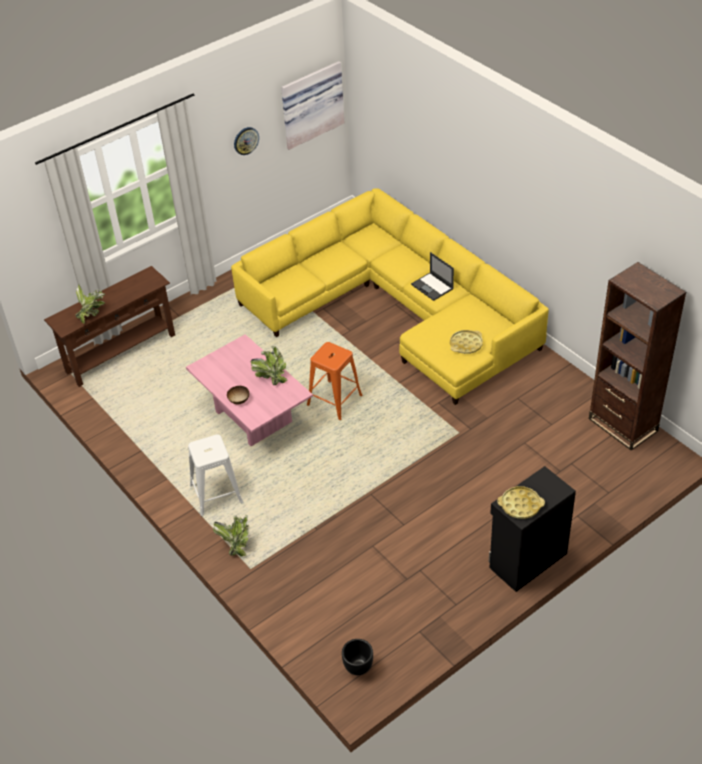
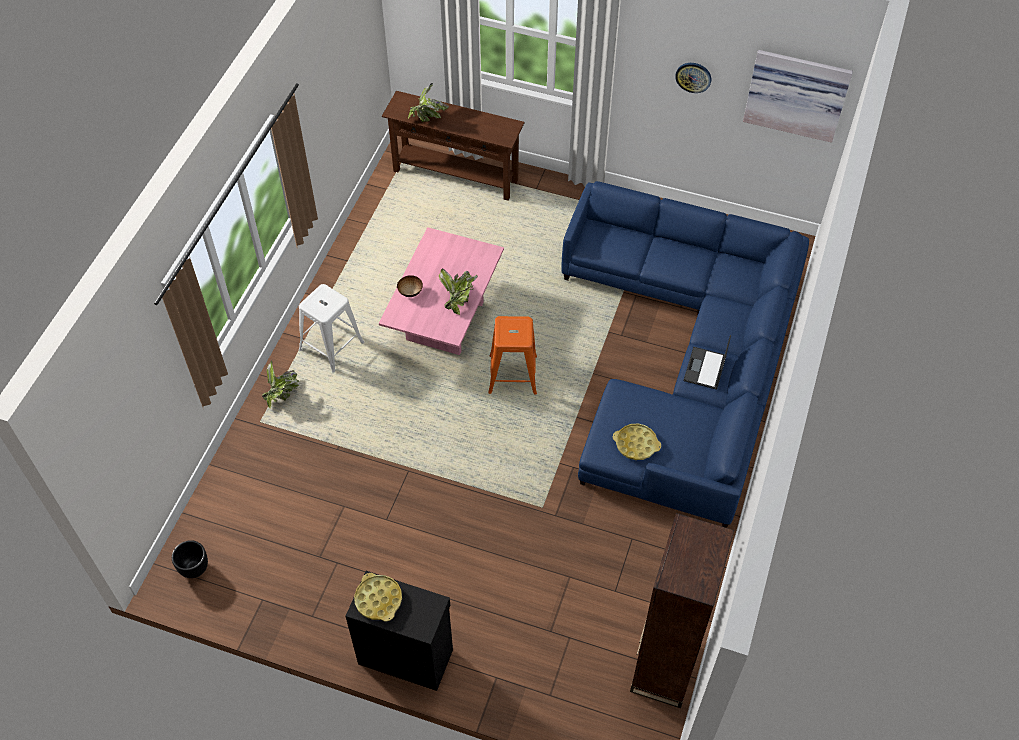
camera: 55 degrees right, 10 degrees up
(397, 308) = (685, 359): yellow sofa -> blue sofa

